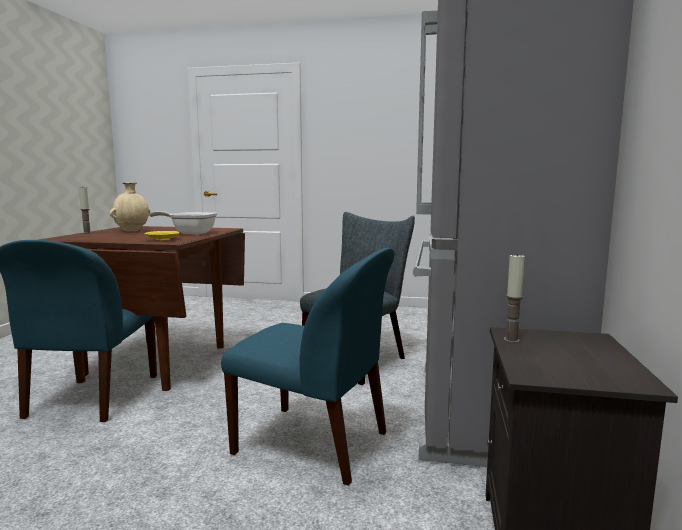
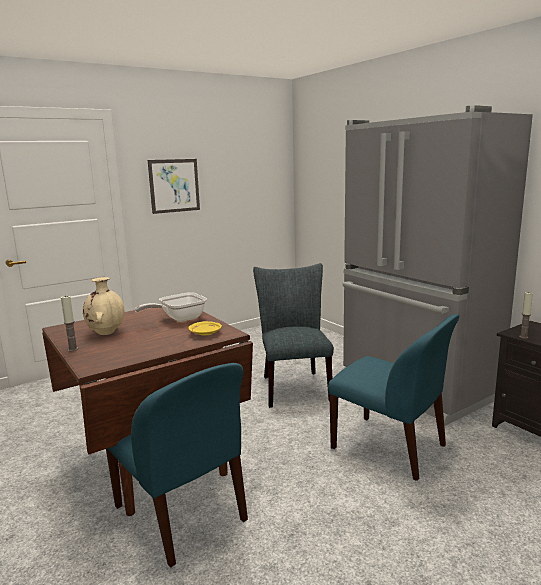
camera: 45 degrees left, 5 degrees up
(314, 444) = (390, 447): blue chair -> blue chair turned 60 degrees clockwise
(355, 136) = (174, 185): none -> picture

